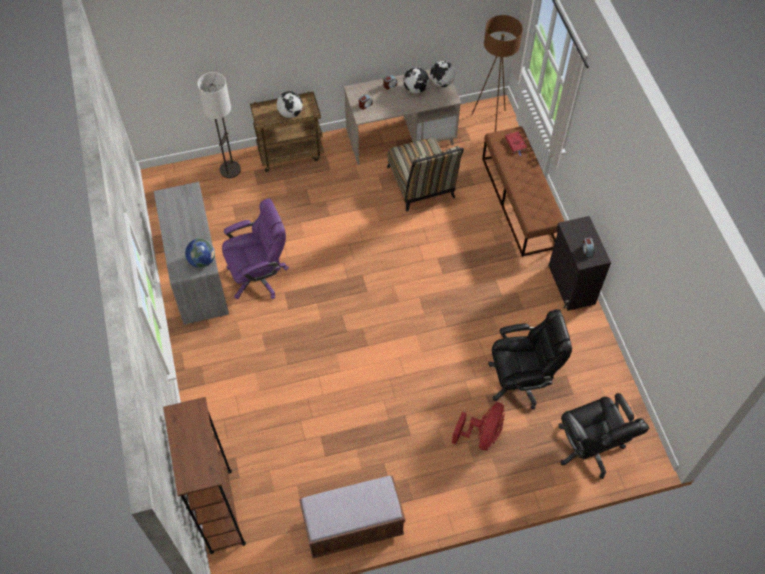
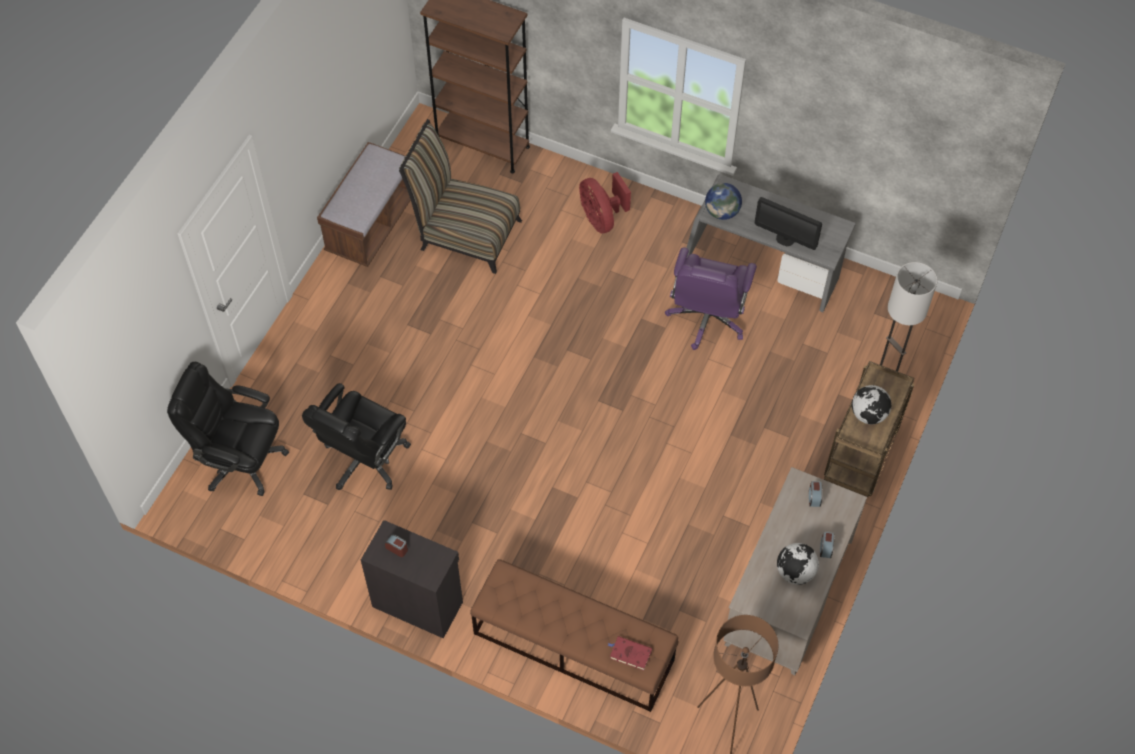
camera: 130 degrees right, 0 degrees up
(196, 216) = (785, 239): none -> monitor
(422, 186) = (690, 559): chair -> chair (464, 232)
(442, 83) = (780, 610): globe -> none
(482, 435) = (346, 381): red fan -> red fan (601, 218)

